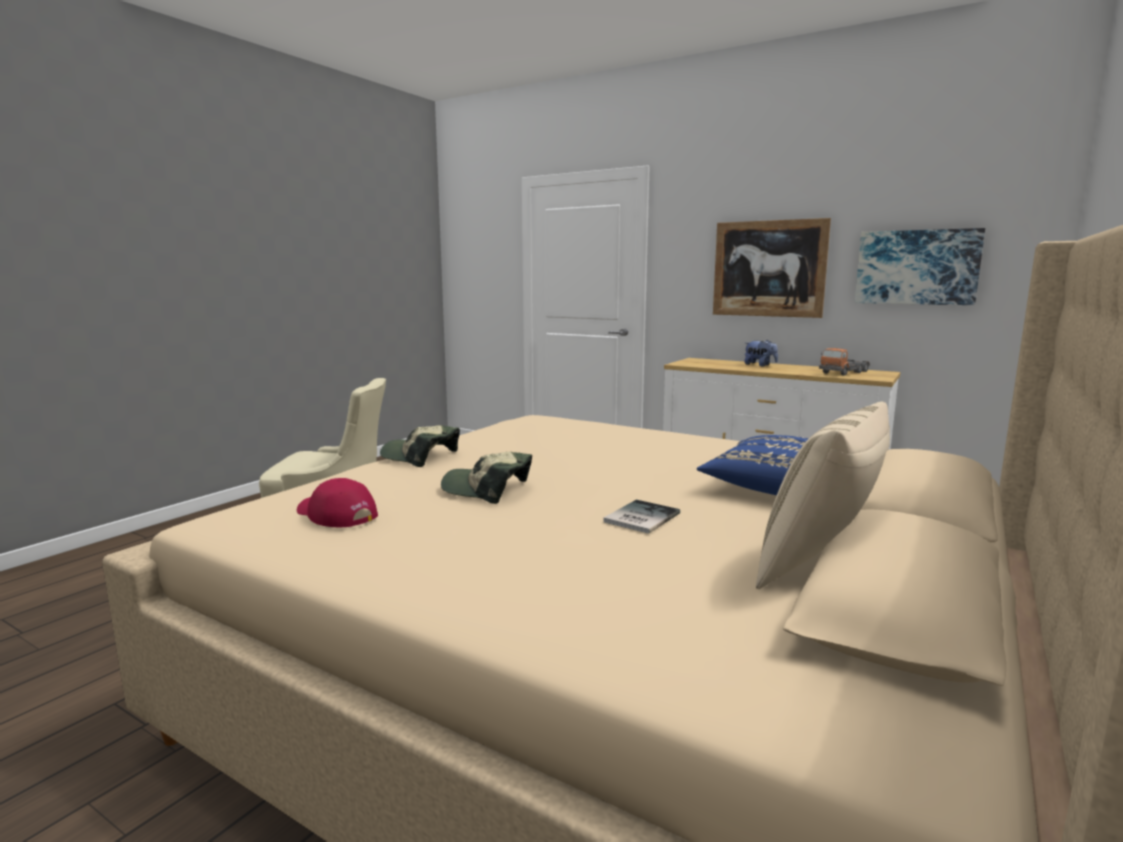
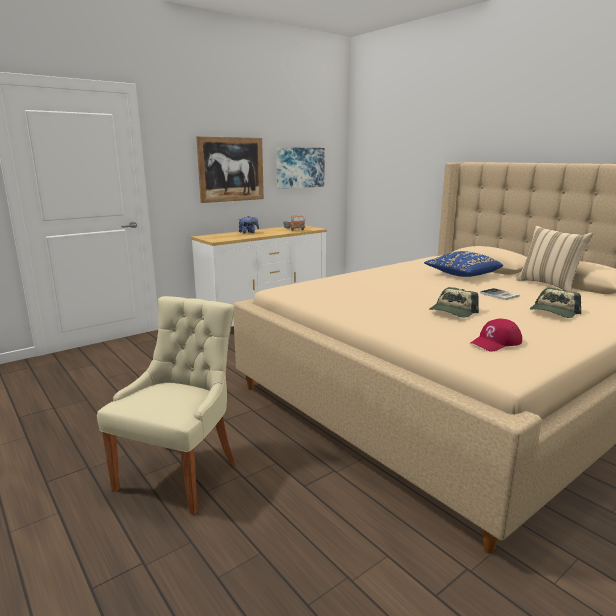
camera: 70 degrees left, 5 degrees up
(420, 457) = (373, 320): cap -> cap (553, 312)

